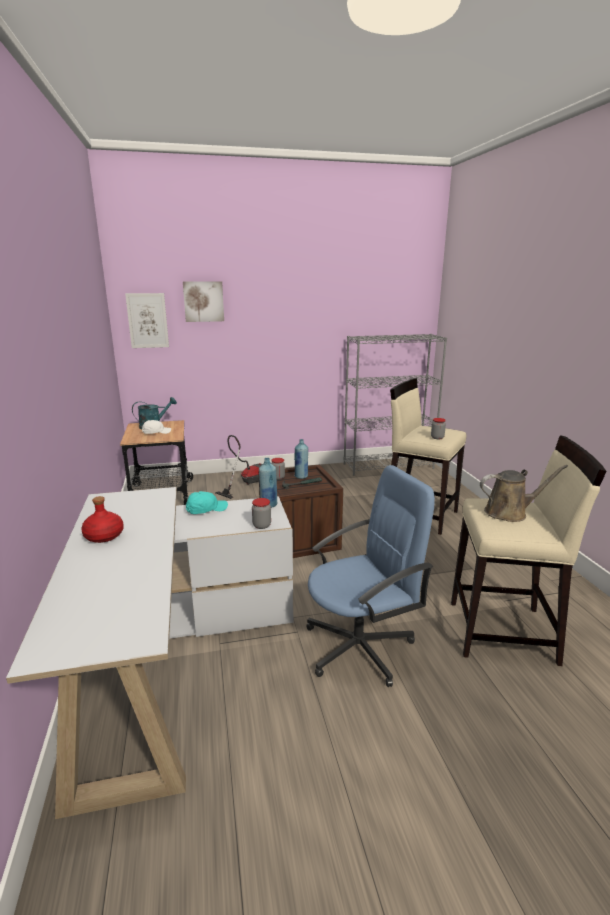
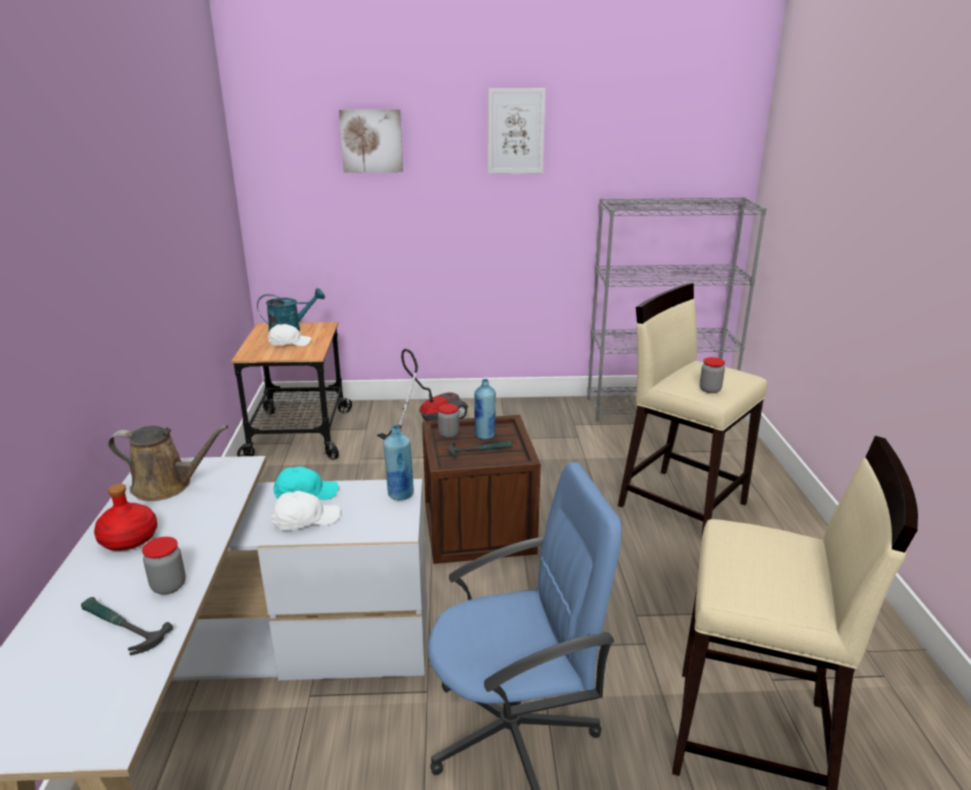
camera: 10 degrees right, 5 degrees up
(123, 582) = (121, 628): none -> hammer
(147, 320) = (287, 169): picture -> picture (515, 131)
(212, 523) = (305, 520): none -> white cap
(261, 525) = (375, 533): jar -> jar (168, 586)
(509, 512) = (767, 559): brown watering can -> brown watering can (167, 486)

